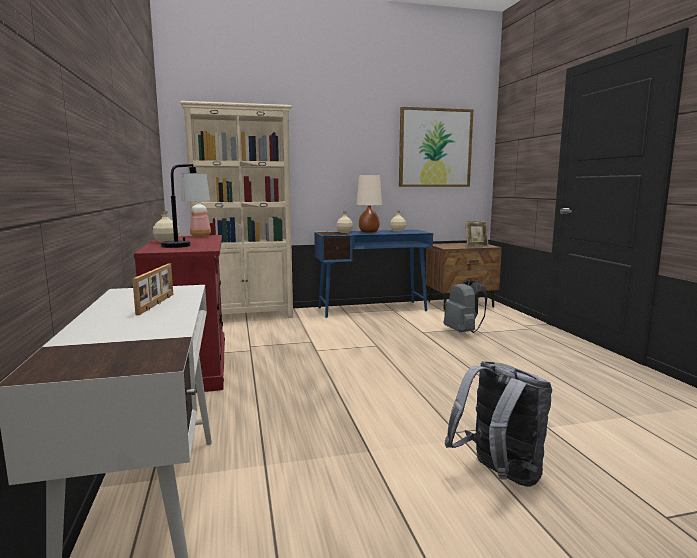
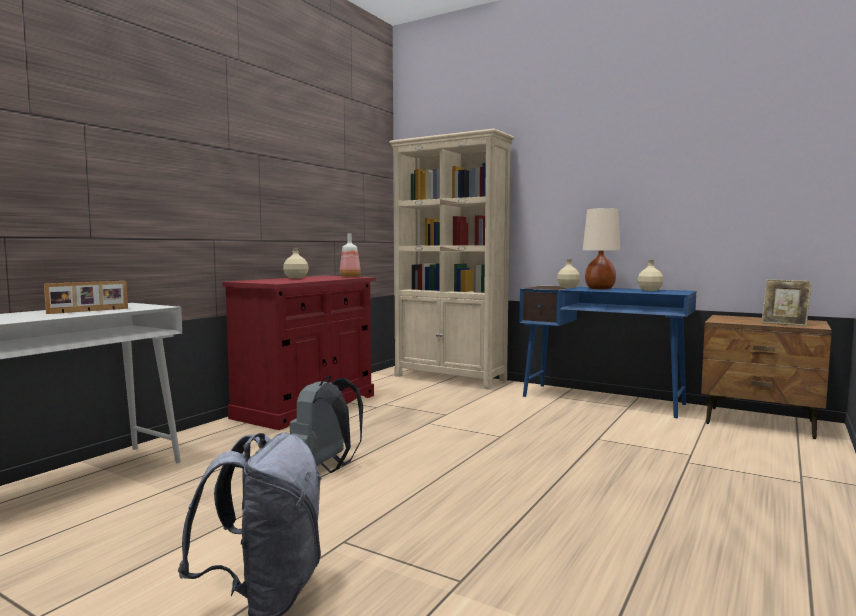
camera: 45 degrees right, 5 degrees down
(187, 244) = (291, 280): table lamp -> none
(435, 148) = (734, 162): picture -> none
(463, 332) = (659, 454): grey backpack -> grey backpack (325, 467)

